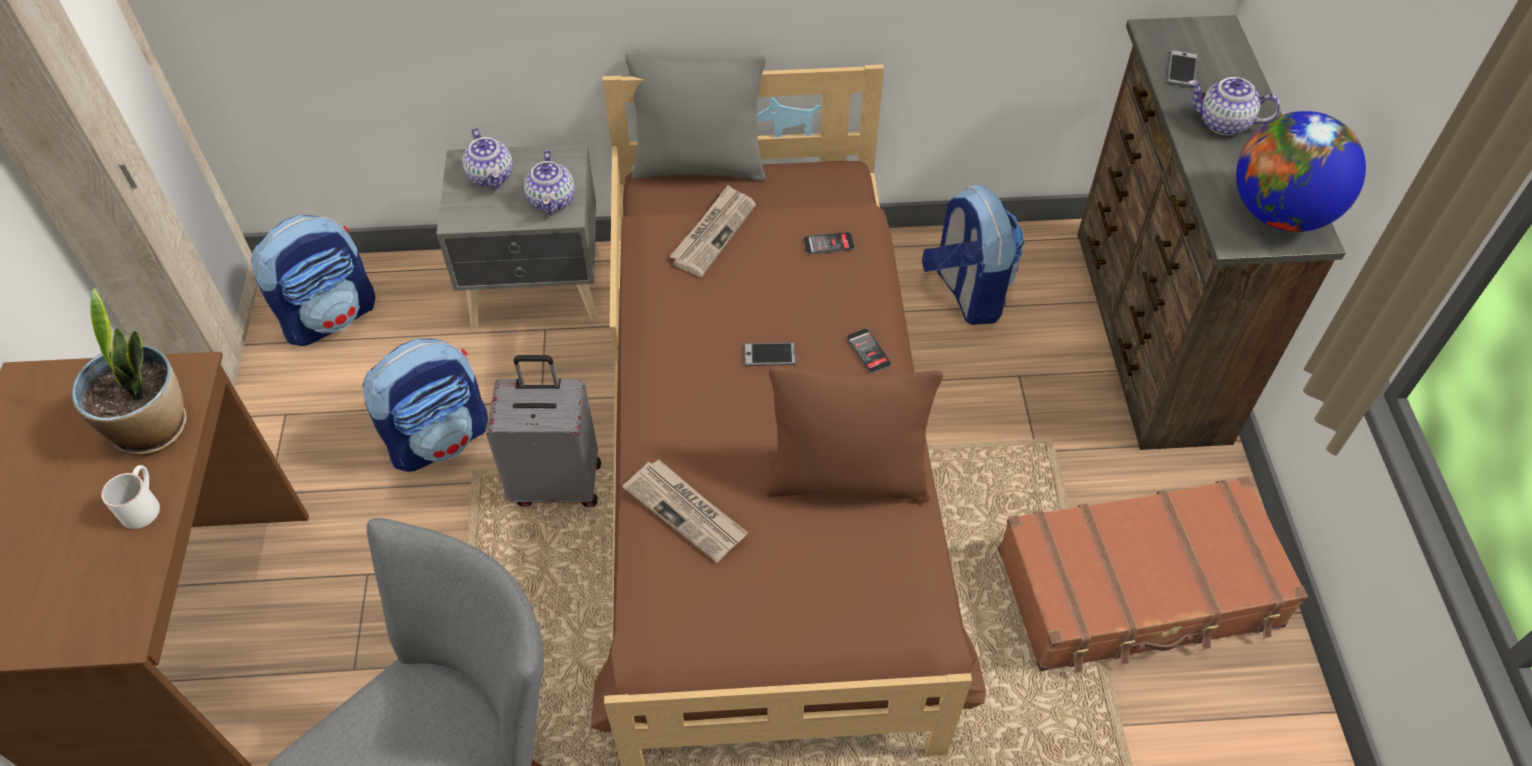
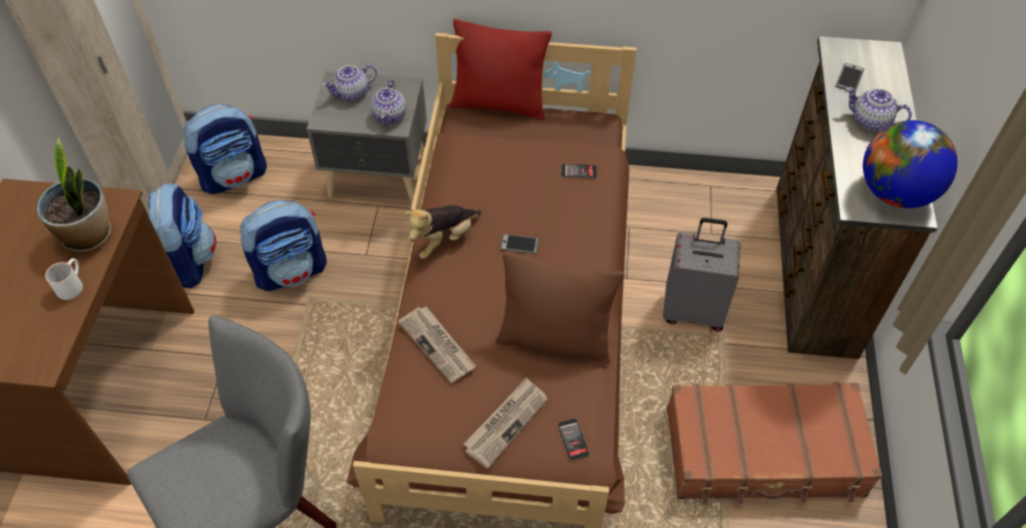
camera: 10 degrees right, 0 degrees up
(492, 176) = (352, 93): teapot -> teapot turned 75 degrees clockwise
(557, 482) = (365, 313): grey suitcase -> grey suitcase (693, 310)
(662, 363) = (443, 240): none -> plush toy
(699, 167) = (499, 104): grey pillow -> red pillow
(713, 233) = (499, 153): newspaper -> newspaper (506, 423)
(868, 351) = (590, 251): phone -> phone (573, 439)
(966, 292) = (684, 219): backpack -> backpack (187, 261)

